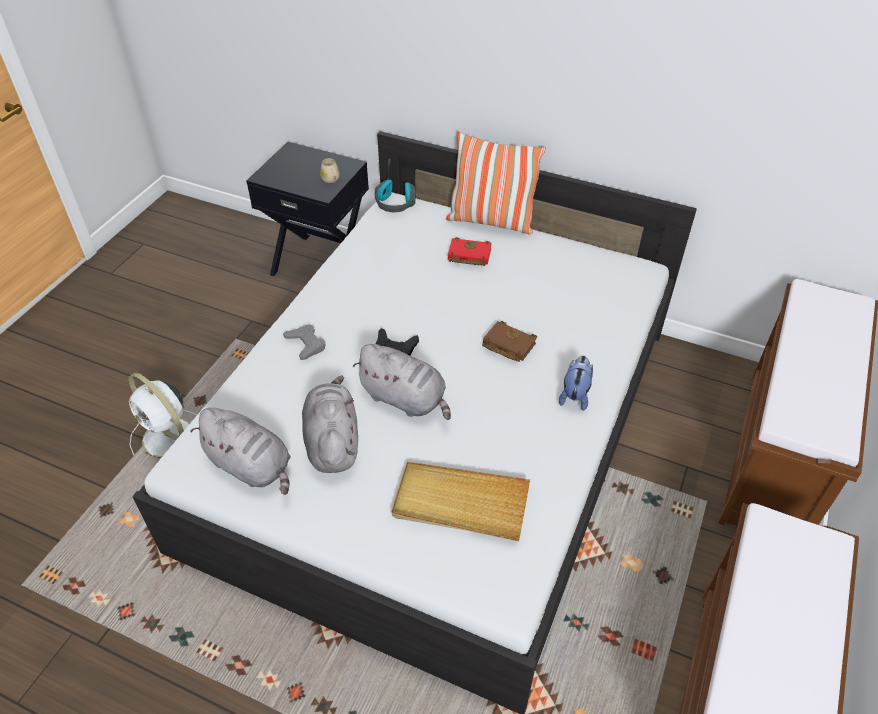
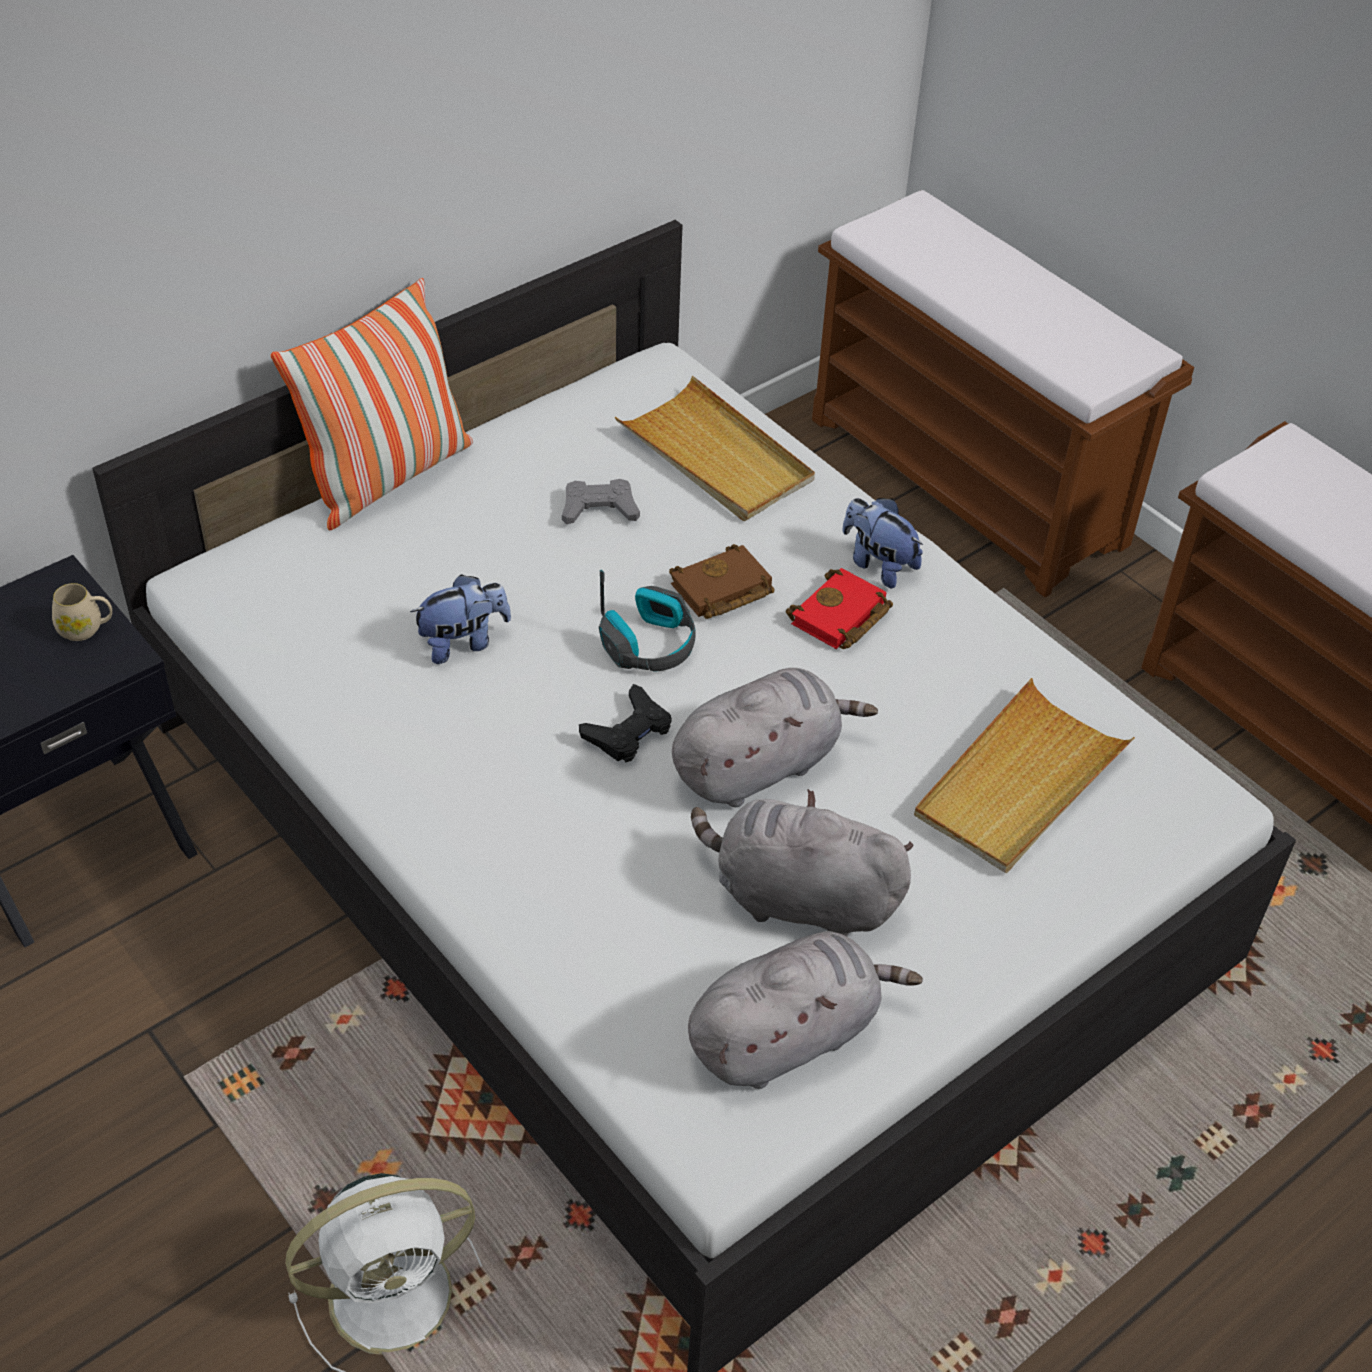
camera: 65 degrees left, 0 degrees up
(306, 344) = (525, 855): grey game controller -> grey game controller (599, 508)
(395, 203) = (212, 577): headphones -> headphones (649, 643)
(410, 279) = (463, 642): none -> plush toy
(468, 256) = (459, 544): red book -> red book (840, 618)
(598, 310) = (716, 456): none -> beige tray

